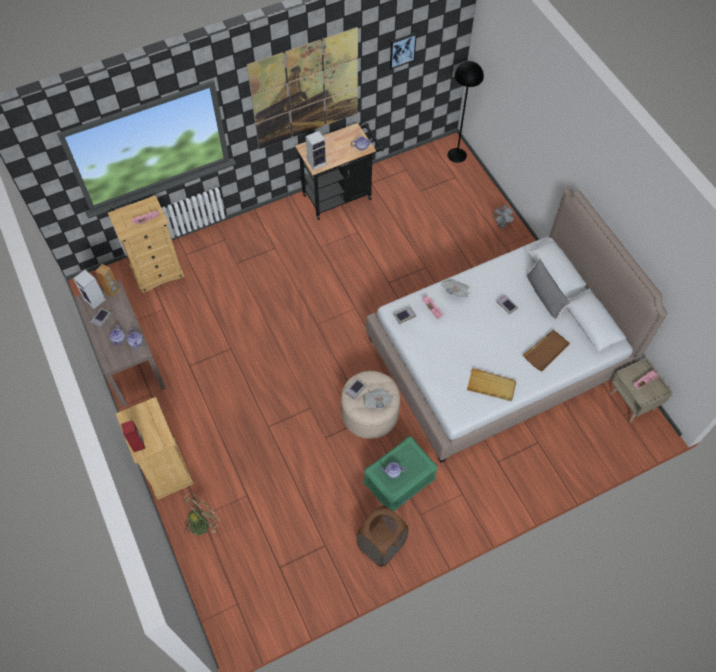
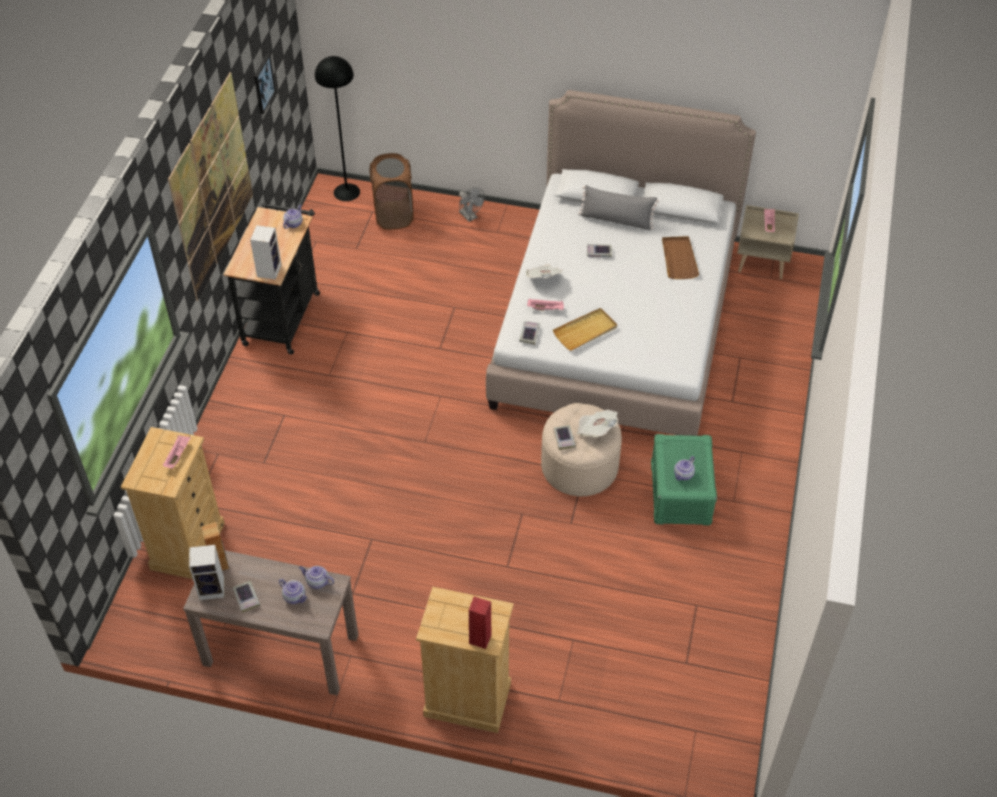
camera: 50 degrees left, 10 degrees down
(202, 522) = (567, 704): green fan -> none
(381, 545) = (738, 555): brown laundry basket -> brown laundry basket (394, 215)
(491, 386) = (676, 323): beige tray -> beige tray (585, 331)

